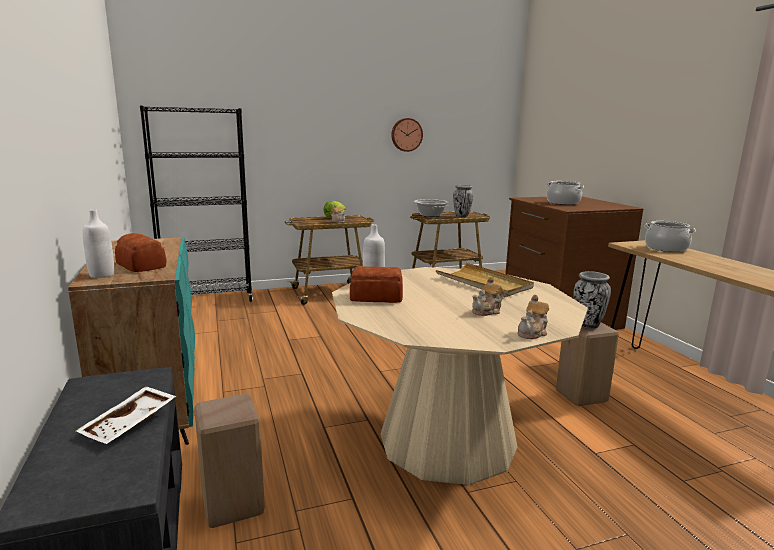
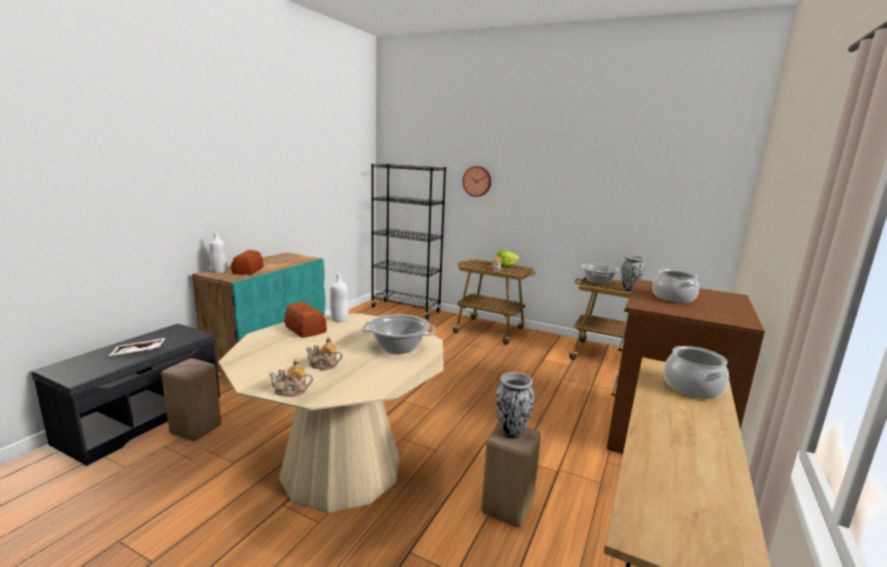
camera: 45 degrees right, 0 degrees up
(406, 134) = (595, 196): wall clock -> wall clock (477, 181)
(483, 283) = (398, 347): beige tray -> cooking pot

